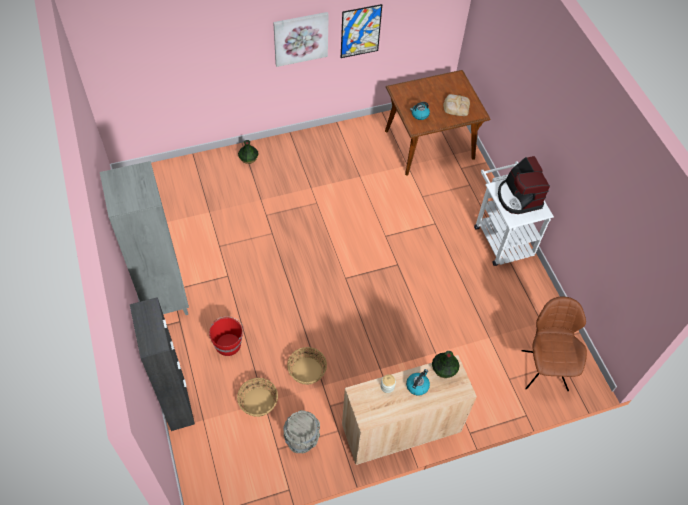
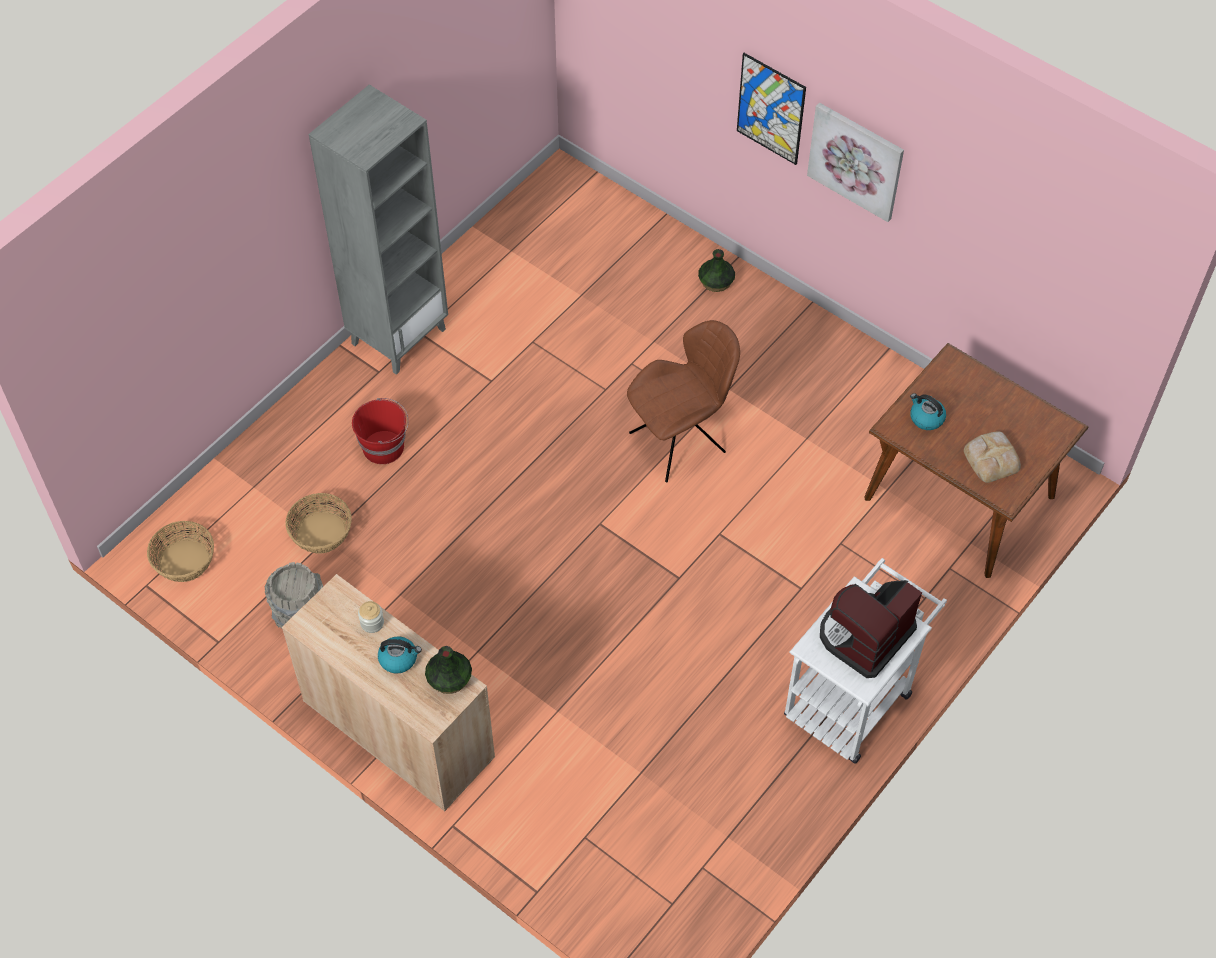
camera: 60 degrees right, 0 degrees up
(177, 403) = (257, 445): black cabinet -> none
(306, 371) = (408, 562): basket -> basket (184, 561)
(360, 31) = (953, 224): picture -> picture (771, 109)
(544, 368) = (642, 880): brown chair -> brown chair (680, 441)

